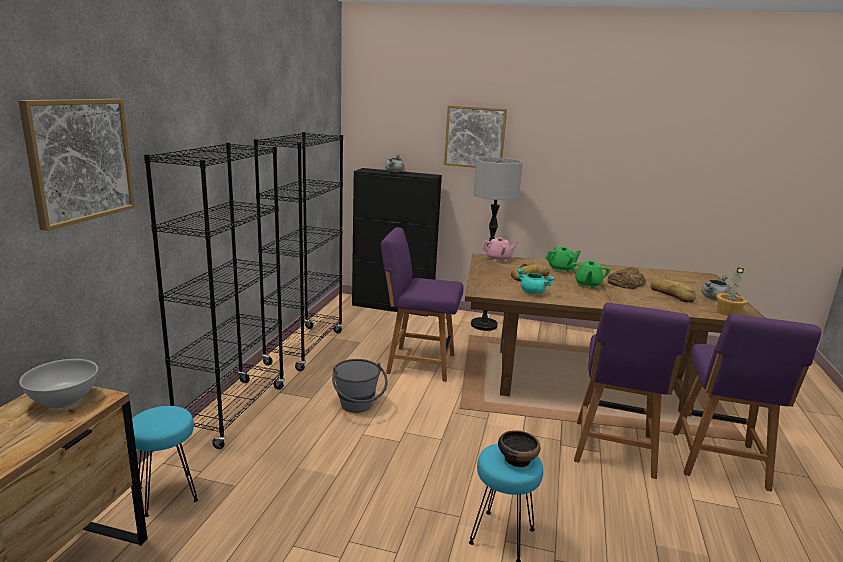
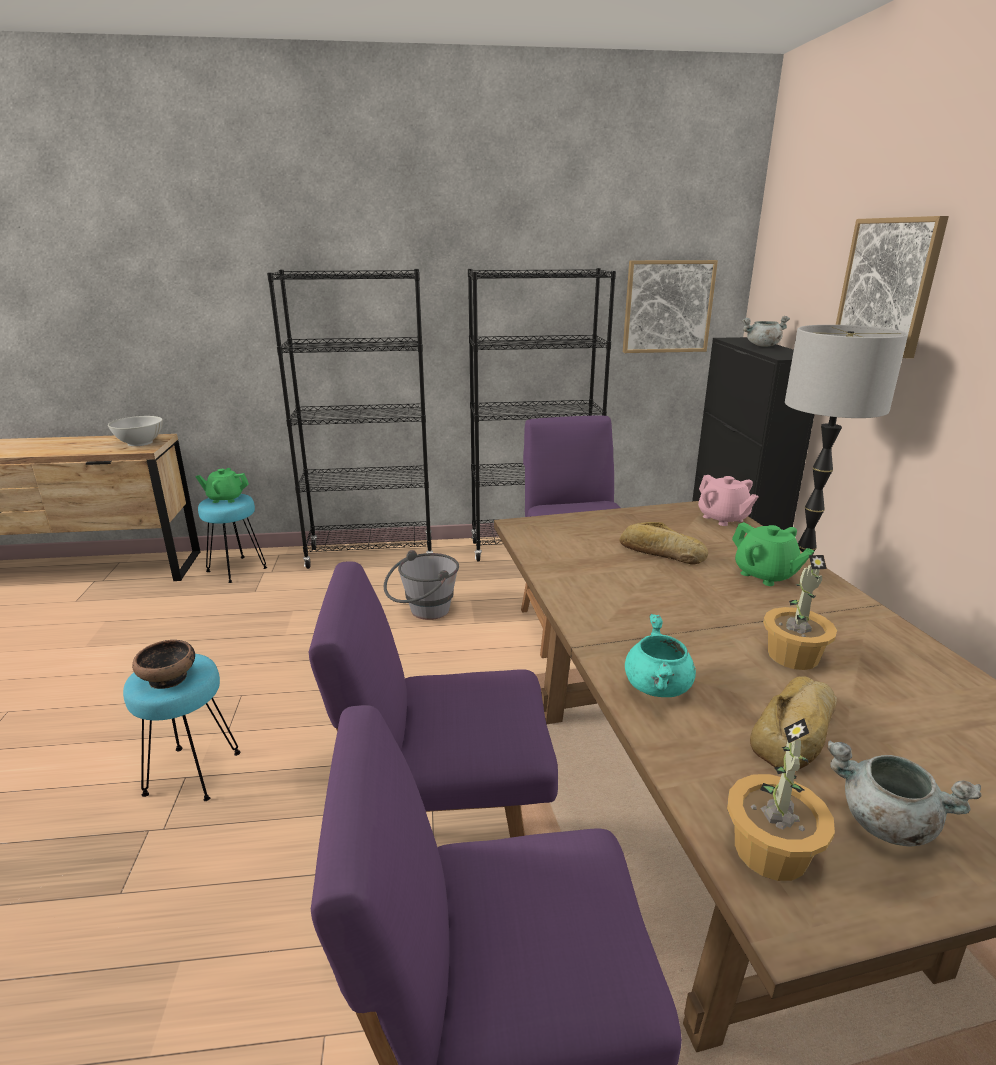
camera: 70 degrees right, 5 degrees up
(80, 160) = (210, 267): picture -> picture (667, 307)
(533, 292) = (574, 562): turquoise cooking pot -> turquoise cooking pot (658, 688)
(587, 284) = (700, 608): green teapot -> green teapot (225, 498)
(626, 283) = (792, 655): bread -> potted plant

